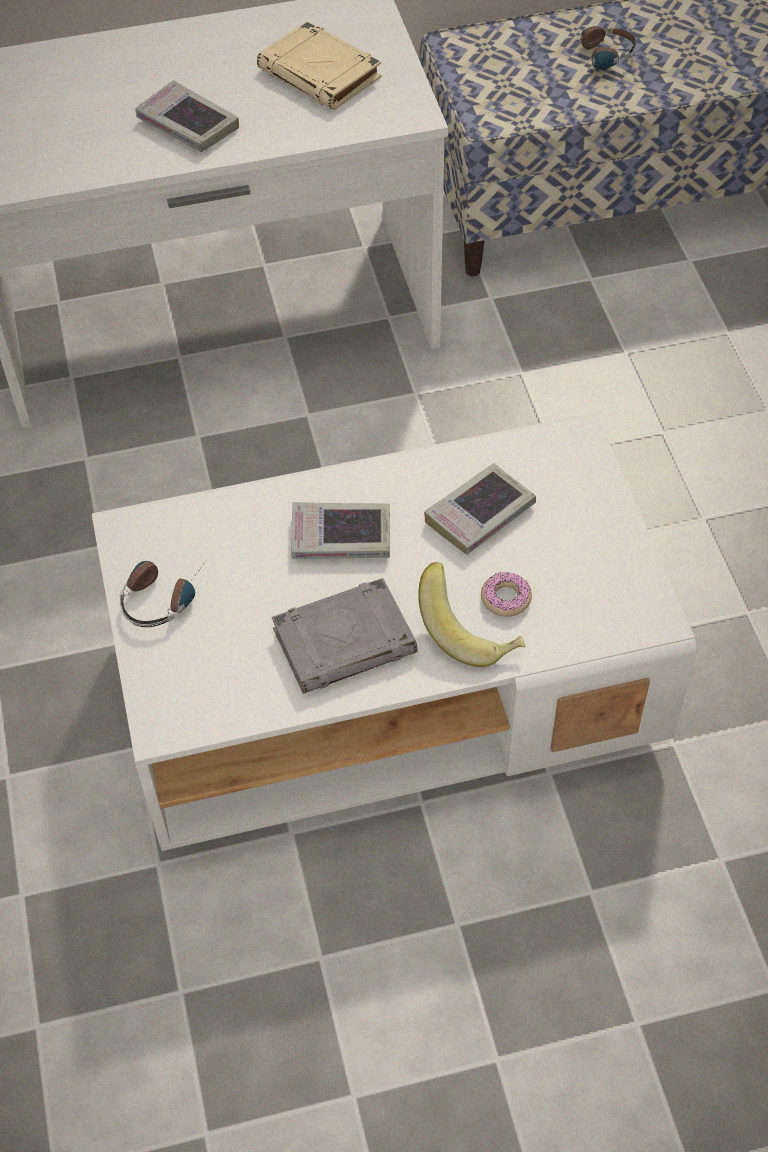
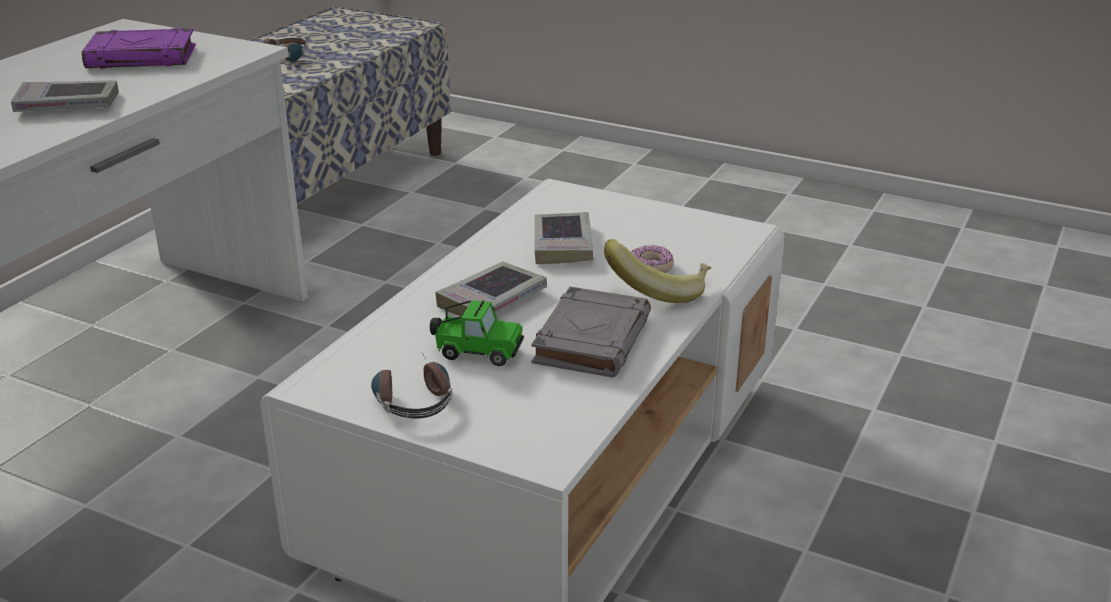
camera: 50 degrees left, 25 degrees down
(256, 584) = (475, 352): none -> toy car
(321, 74) = (143, 57): beige book -> purple book

